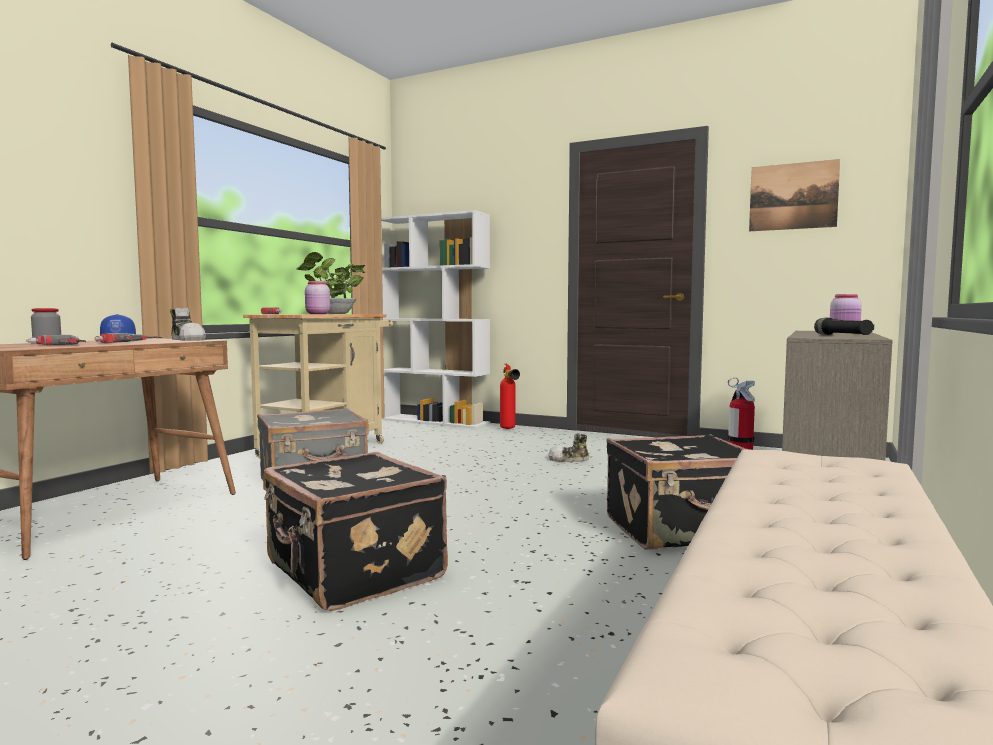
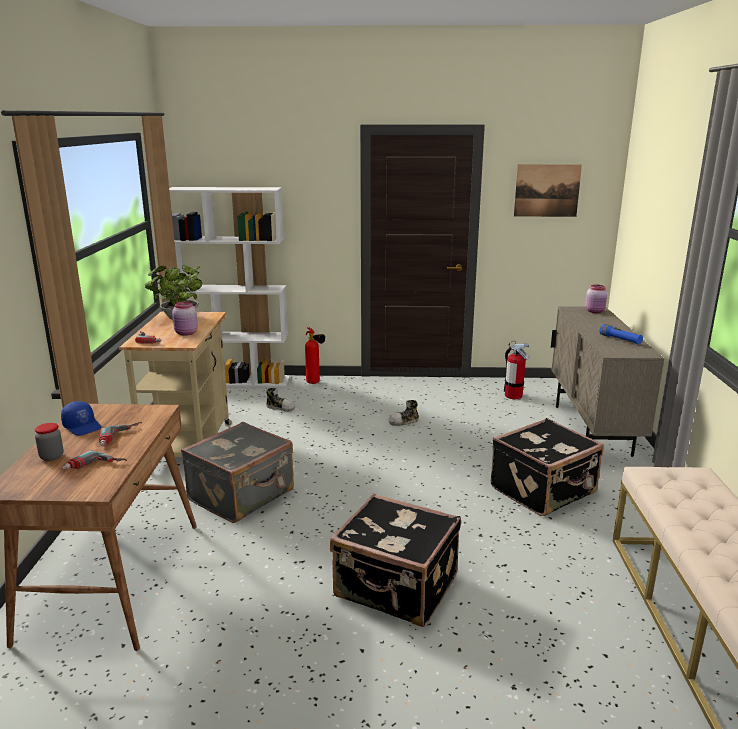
camera: 25 degrees left, 15 degrees up
(188, 339) = (142, 410): shoe -> shoe (280, 407)
(842, 335) = (620, 340): black flashlight -> blue flashlight

